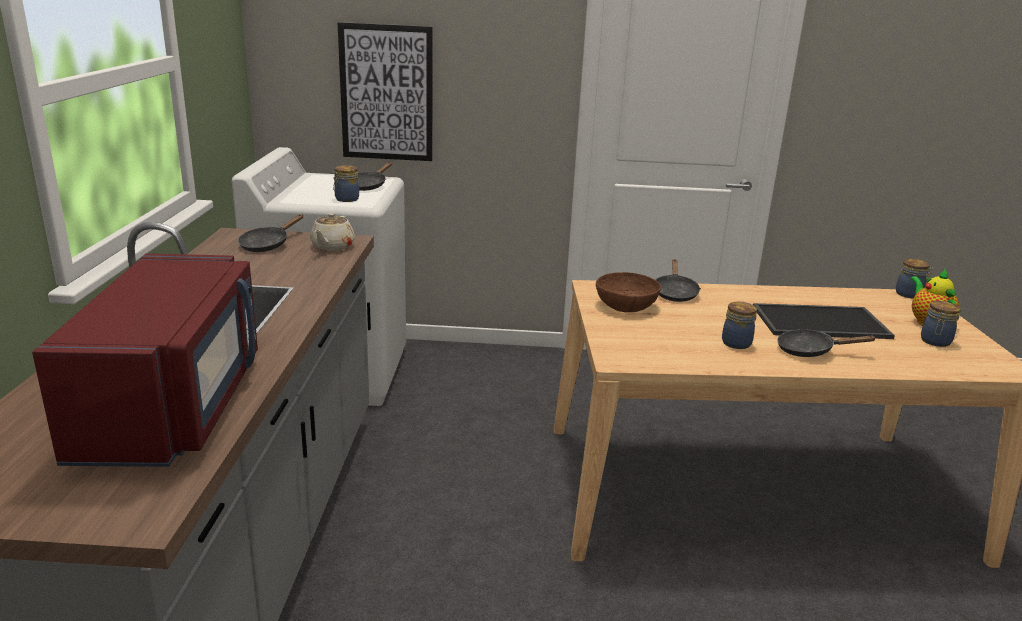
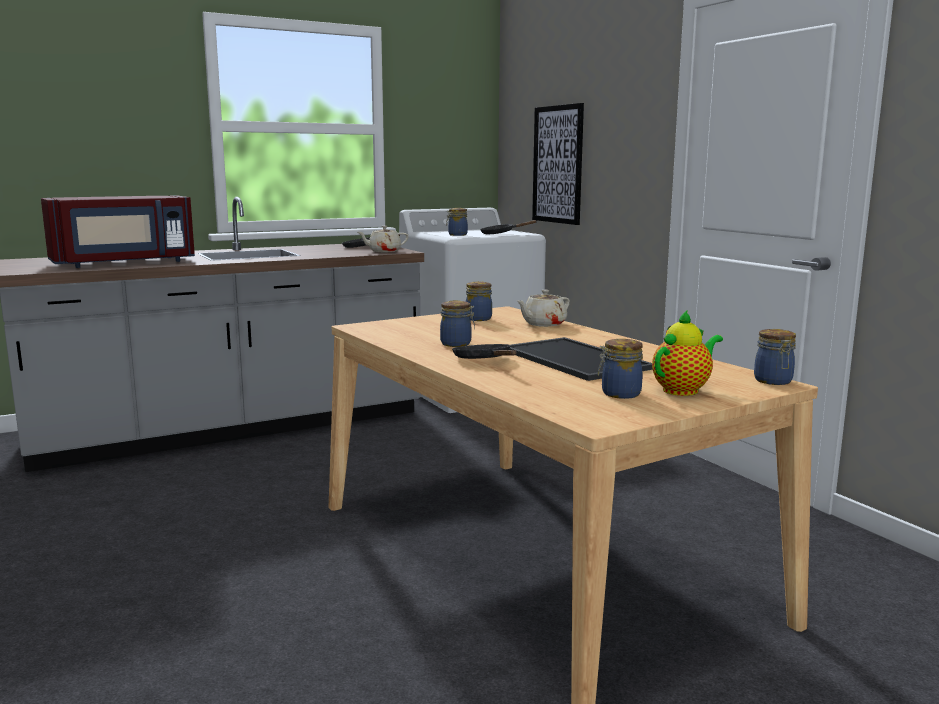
camera: 60 degrees right, 10 degrees down
(625, 306) = (477, 318): brown bowl -> jar
(674, 293) = (543, 324): black frying pan -> beige teapot

